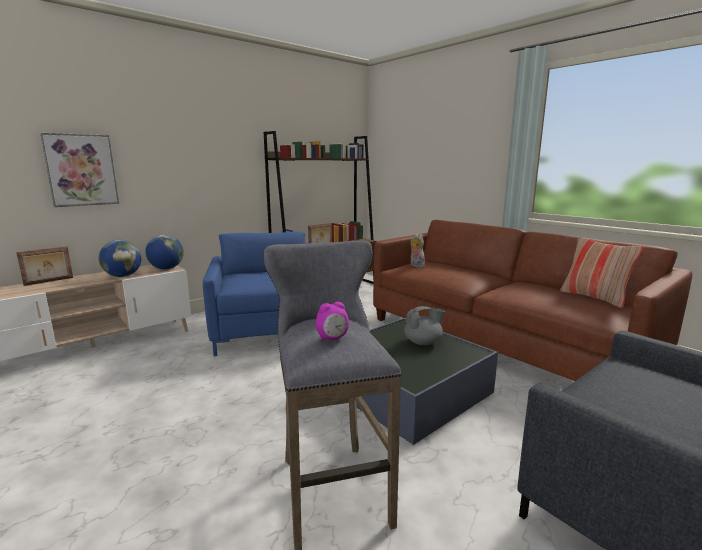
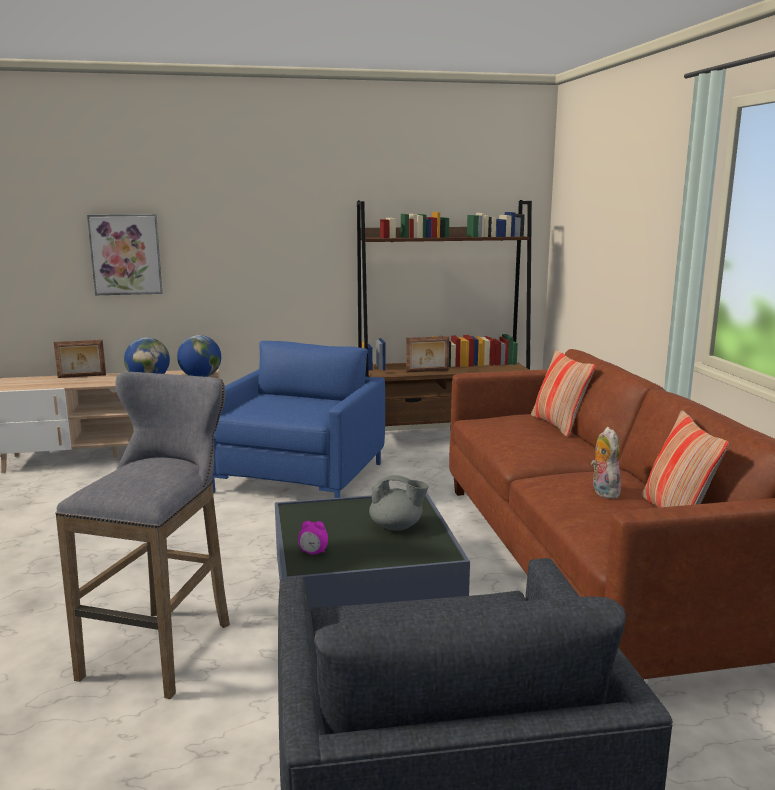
camera: 30 degrees right, 0 degrees up
(332, 338) = (131, 478): alarm clock -> alarm clock (313, 553)
(416, 265) = (508, 419): plush toy -> plush toy (603, 492)
(447, 264) = (558, 425): none -> pillow

